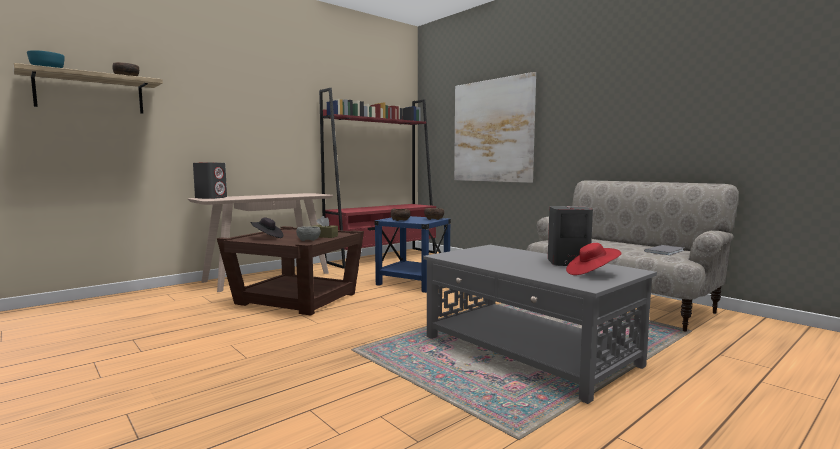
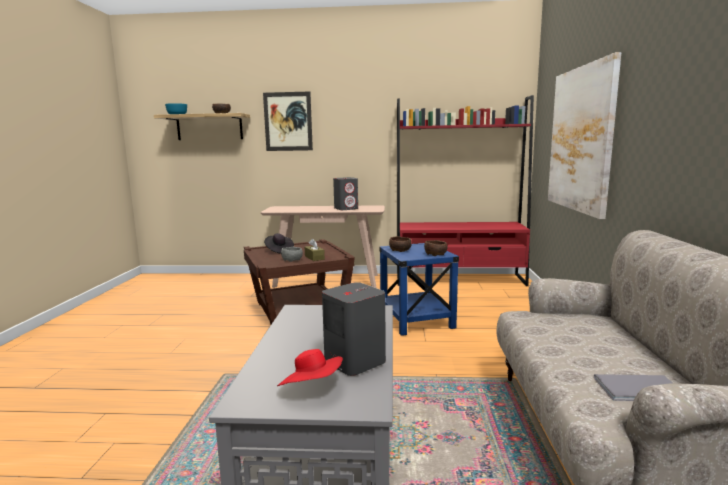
camera: 45 degrees right, 5 degrees up
(204, 98) = (288, 121): none -> picture
(211, 198) = (283, 207): grey speaker -> grey speaker (346, 208)

